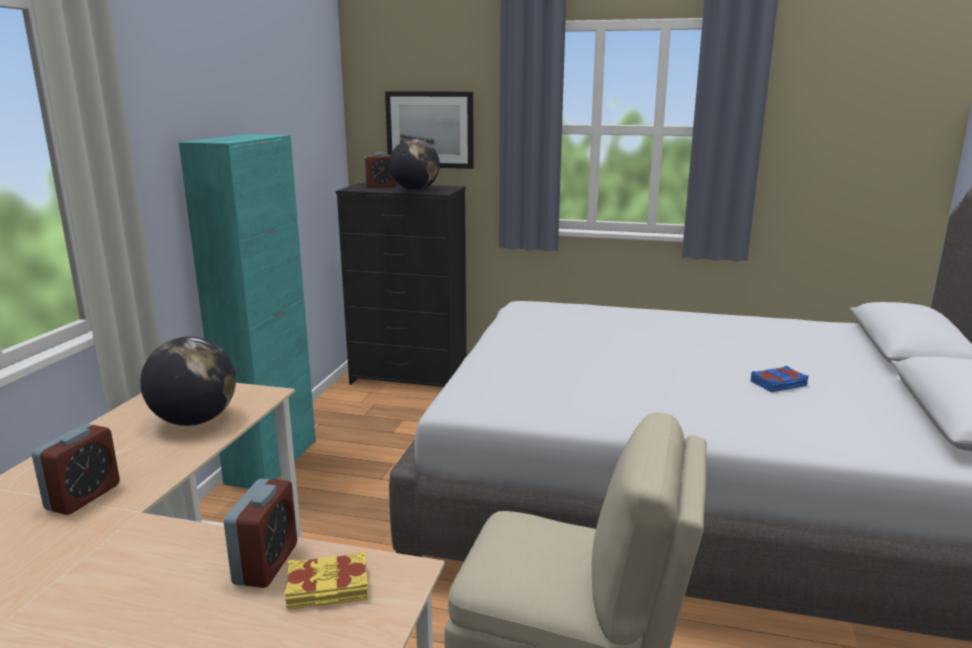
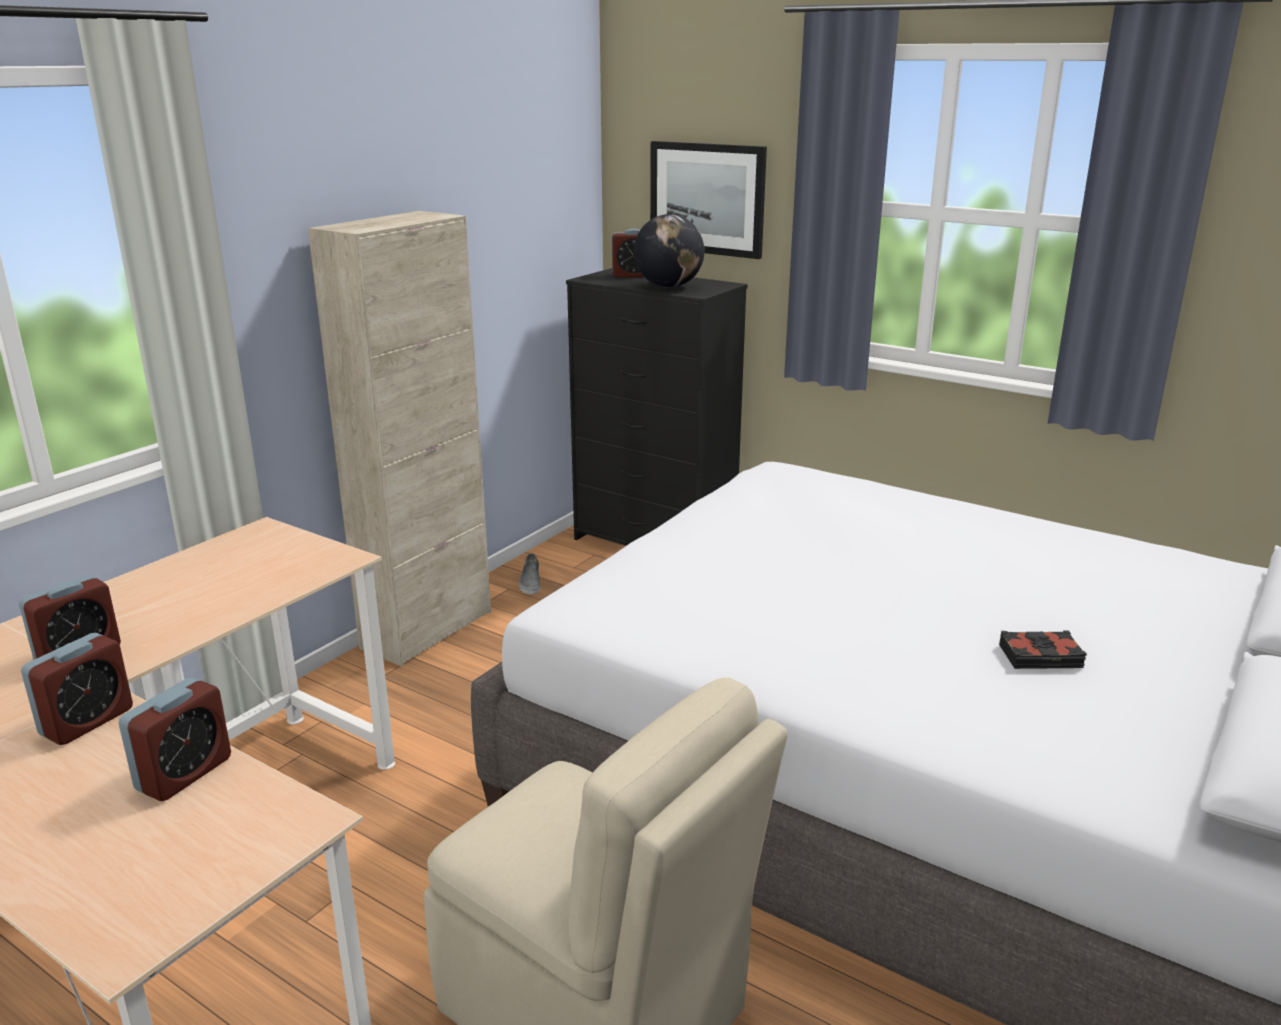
camera: 20 degrees right, 5 degrees up
(138, 544) = (87, 722): none -> alarm clock
(194, 421) = (246, 581): globe -> none
(272, 462) = (427, 630): turquoise cabinet -> beige cabinet
(328, 588) = (220, 818): yellow book -> none
(333, 417) = (530, 582): none -> grey shoe
(779, 384) = (1041, 657): blue book -> black book

